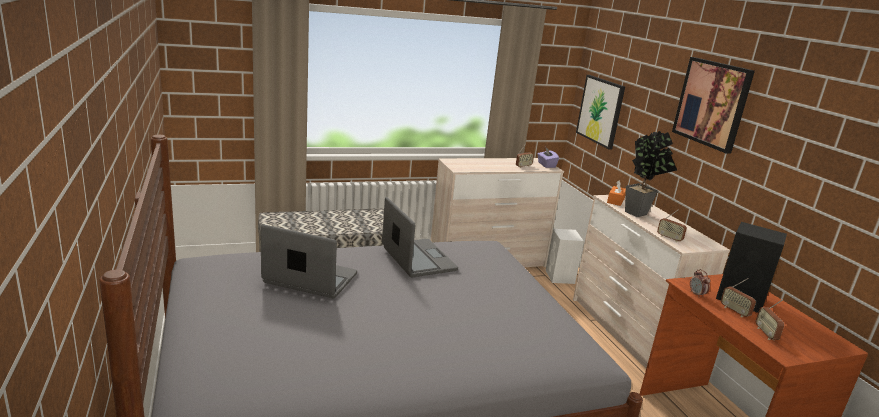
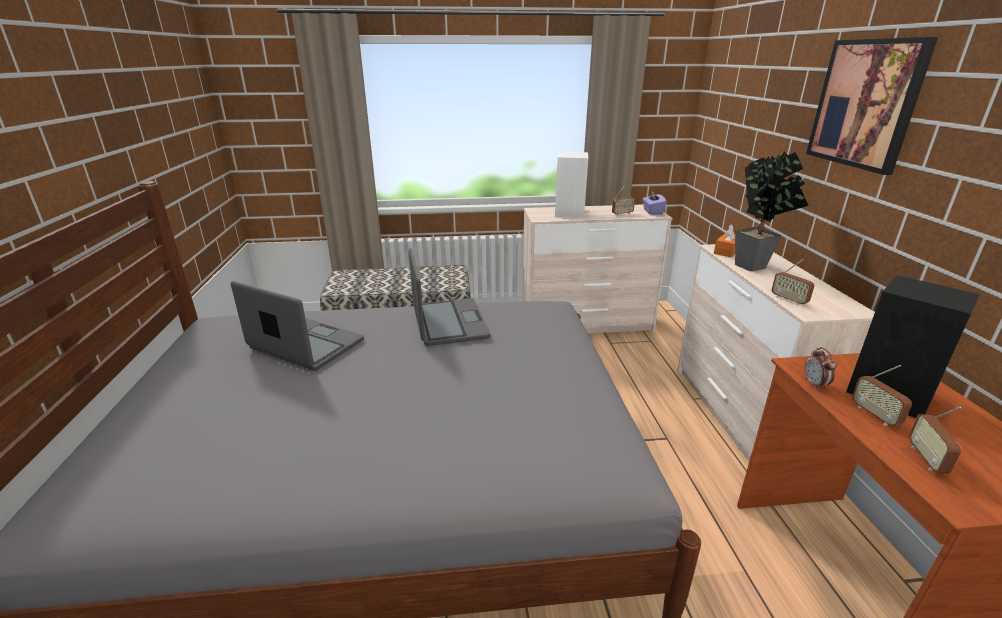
camera: 15 degrees right, 5 degrees up
(560, 277) = (668, 344): white speaker -> white speaker (569, 213)
(600, 111) = (721, 141): picture -> none

